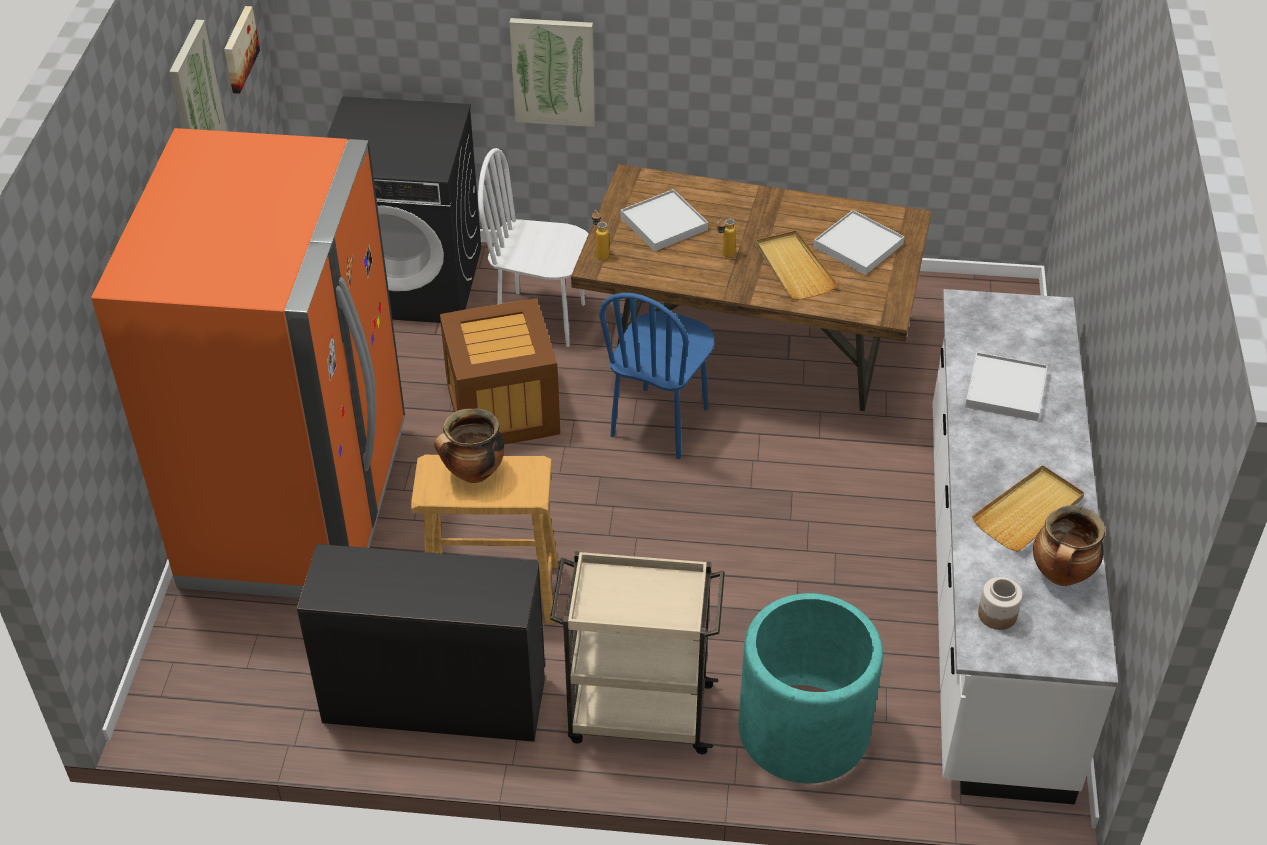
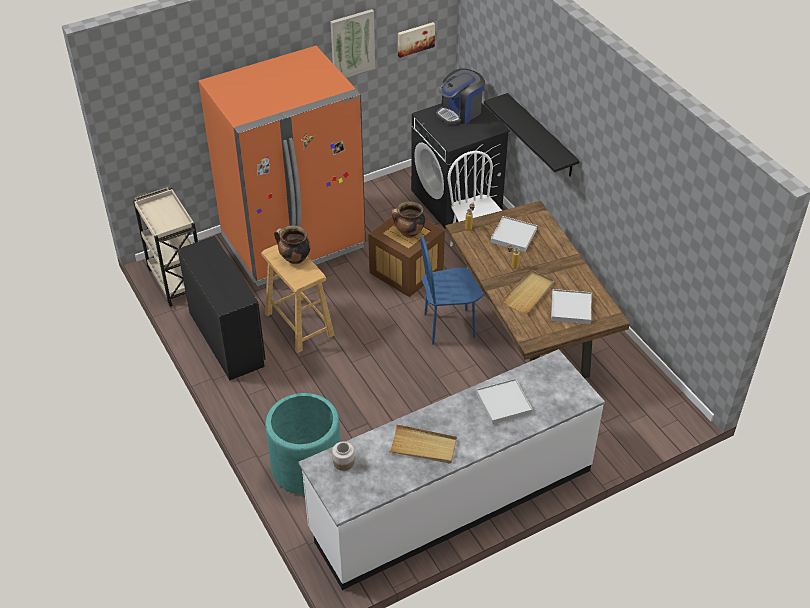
camera: 55 degrees right, 0 degrees up
(372, 128) = (460, 112): none -> coffee machine
(553, 71) = (541, 136): picture -> black shelf
(637, 713) = (270, 405): beige cart -> beige cart (176, 280)
(1061, 575) = (390, 476): cooking pot -> cooking pot (408, 233)

